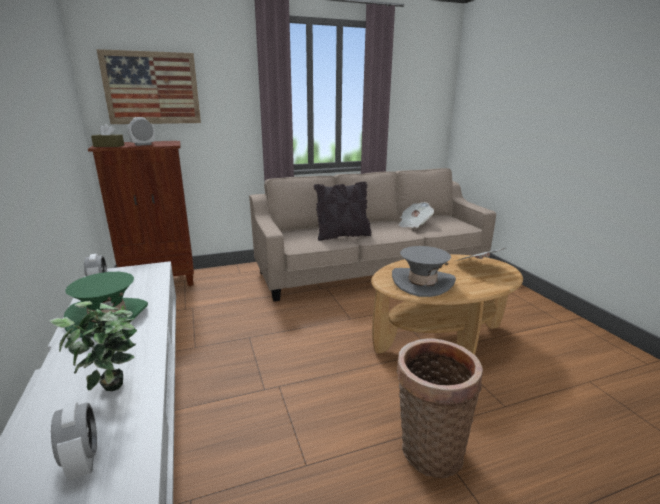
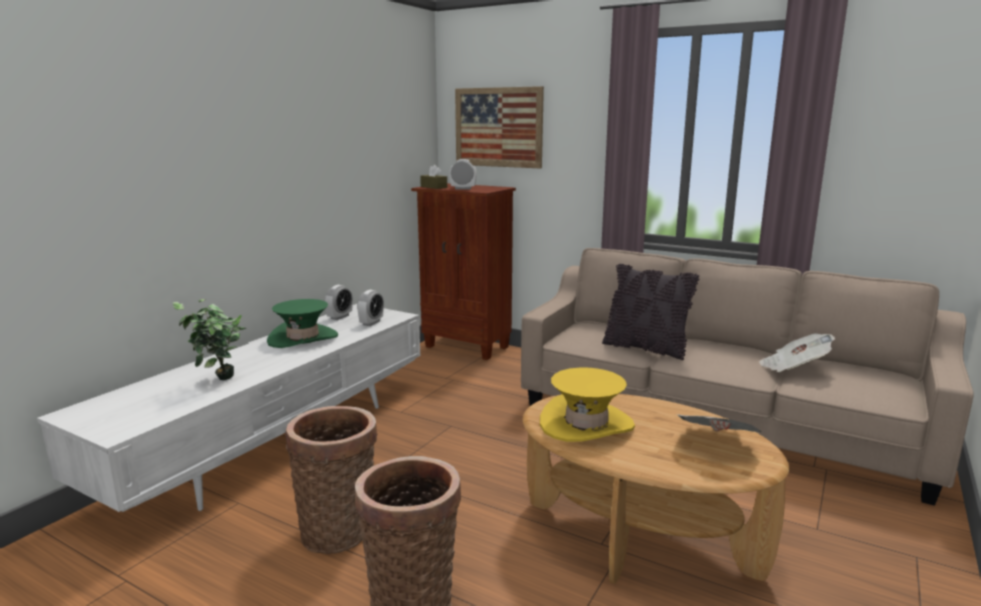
camera: 50 degrees right, 5 degrees down
(83, 461) = (151, 403): alarm clock -> alarm clock (371, 323)
(309, 449) = (339, 530): none -> basket
(422, 282) = (586, 424): grey hat -> yellow hat

